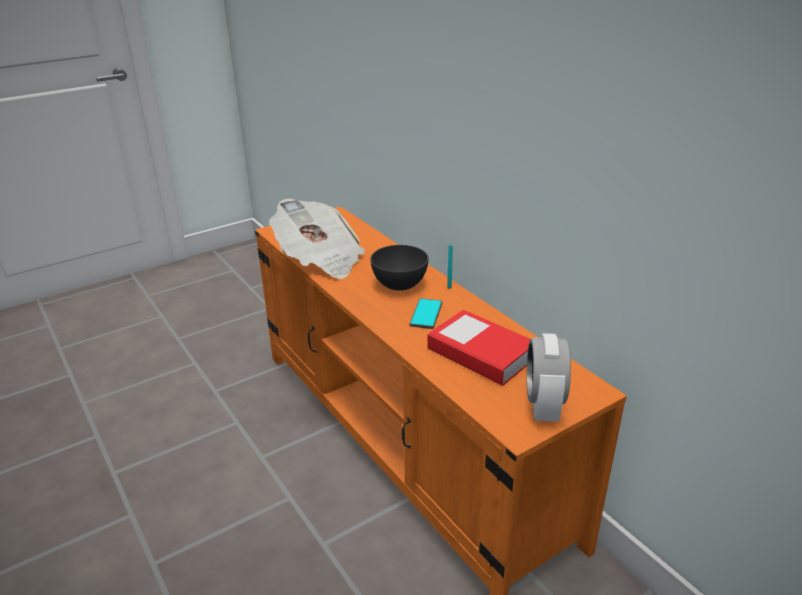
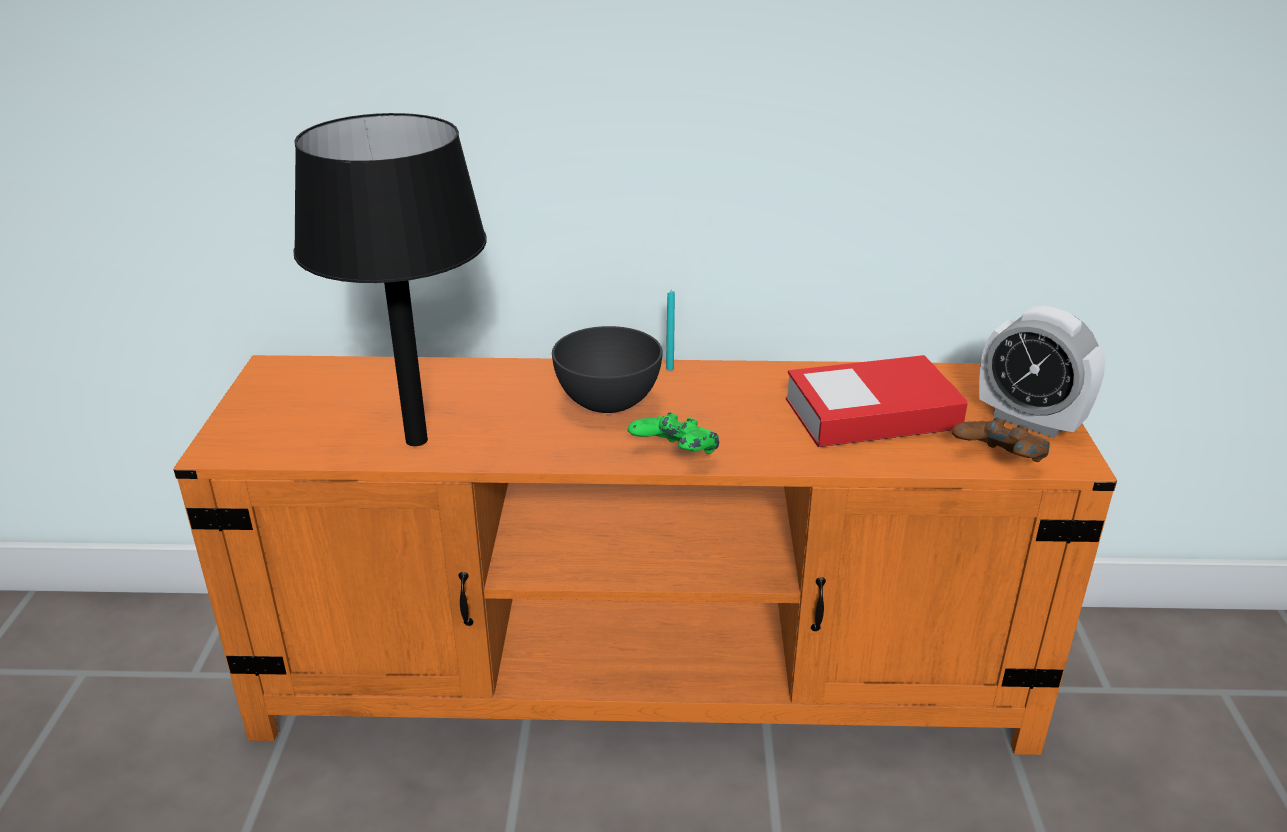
camera: 55 degrees left, 0 degrees up
(320, 260) = (417, 440): newspaper -> black table lamp
(375, 316) = (675, 456): none -> green game controller
(426, 314) = (721, 413): phone -> none
(482, 407) = (998, 462): none -> brown game controller

